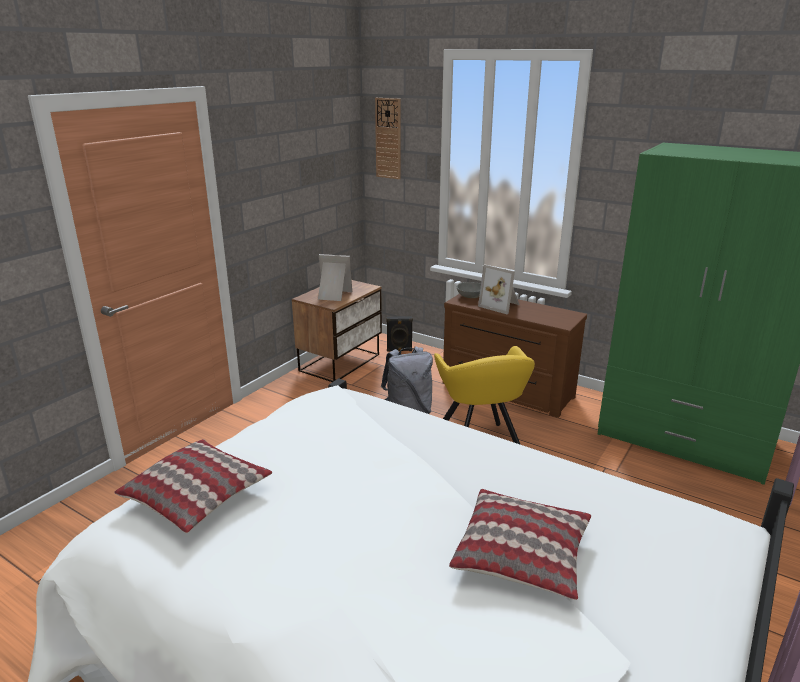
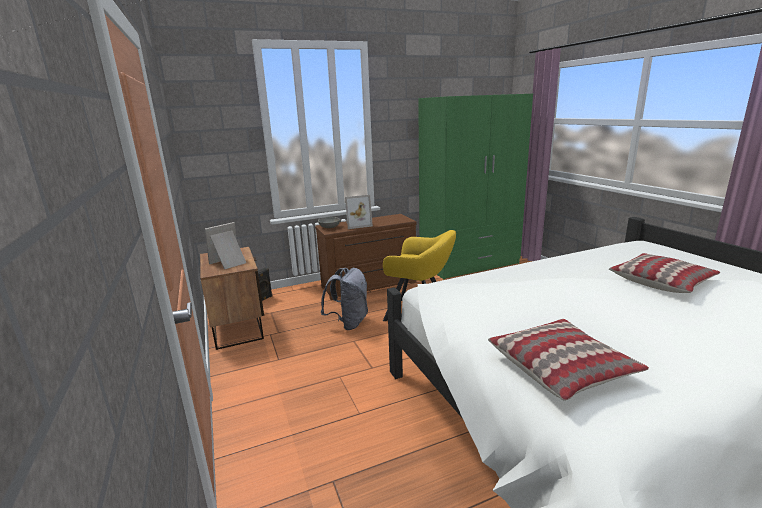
camera: 55 degrees left, 5 degrees down
(388, 138) = (205, 120): wall clock -> none

